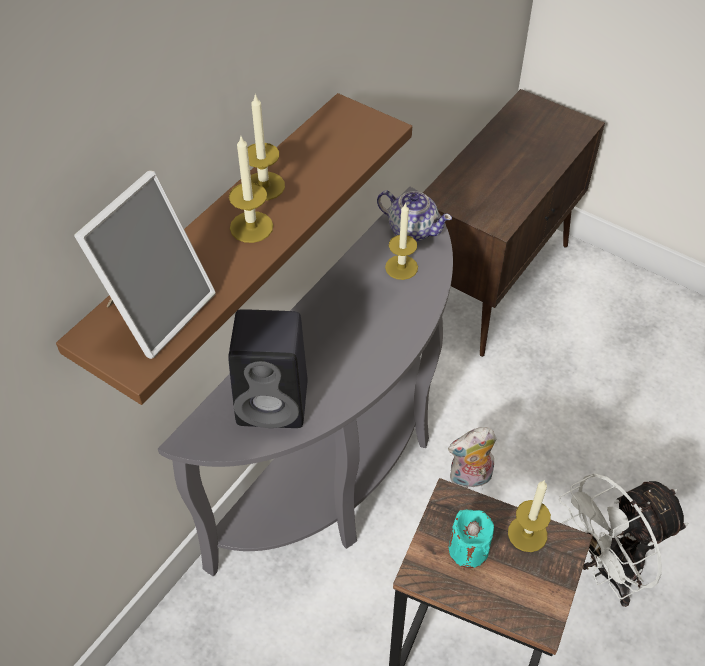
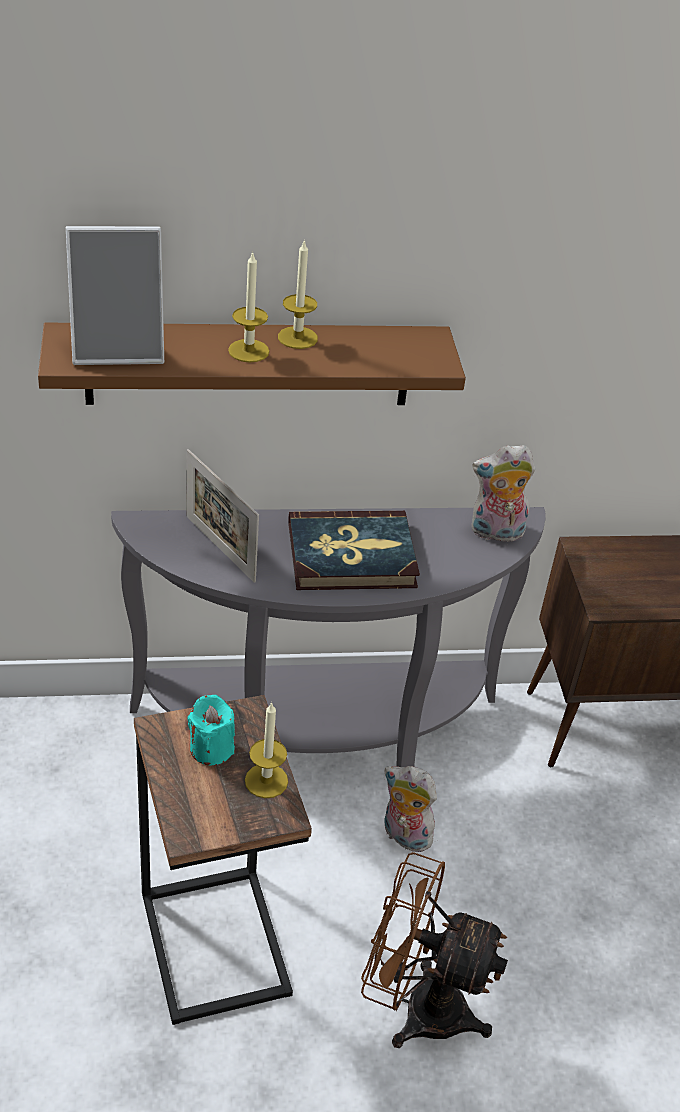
camera: 45 degrees right, 10 degrees down
(275, 402) = (220, 548): black speaker -> picture frame
(360, 326) = (351, 556): none -> book
(401, 267) = (444, 548): candle -> none
(412, 229) = (495, 533): teapot -> plush toy
(606, 570) = (418, 1007): white fan -> brown fan

